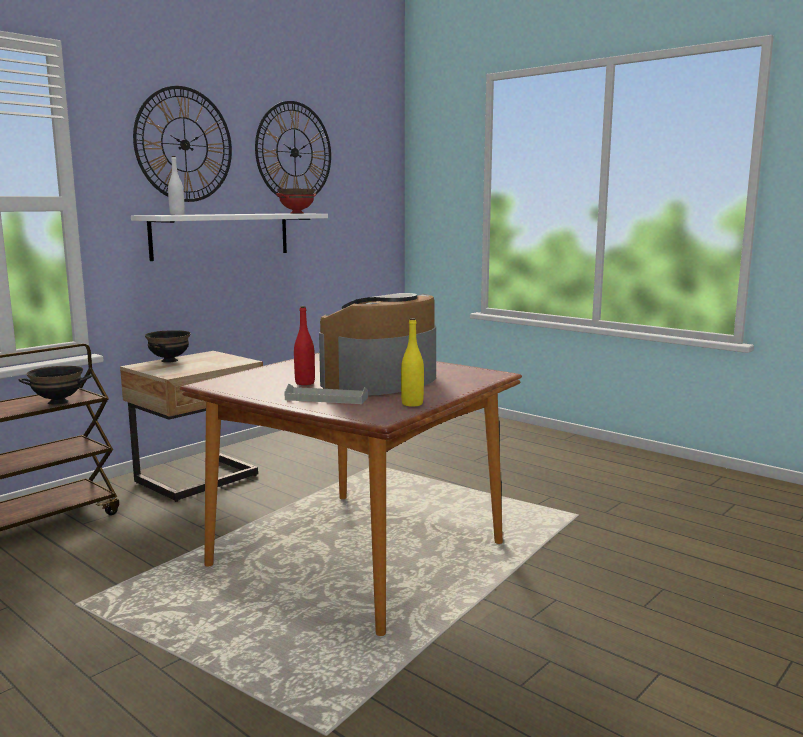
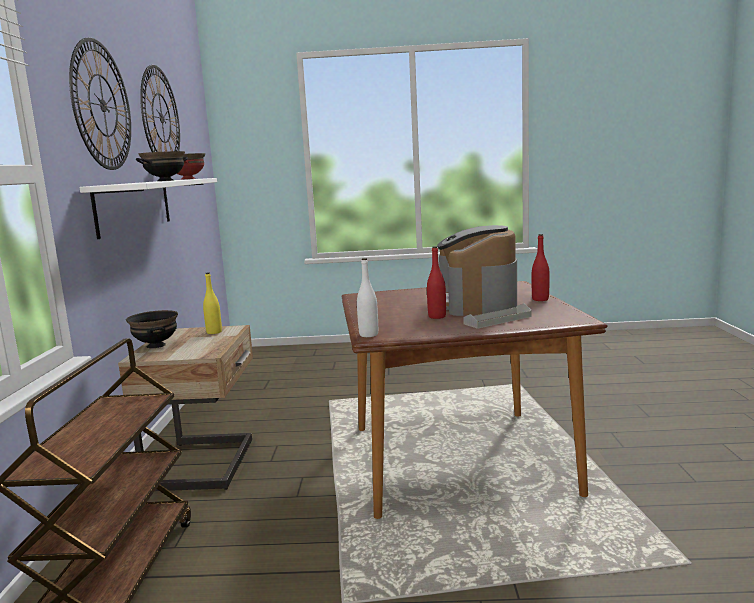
camera: 40 degrees left, 0 degrees up
(58, 402) = (137, 412): black bowl -> black bowl (165, 180)
(177, 214) = (120, 183): white bottle -> white bottle (368, 335)
(412, 404) = (555, 308): yellow bottle -> yellow bottle (214, 332)
(441, 393) = (540, 299): none -> red bottle

